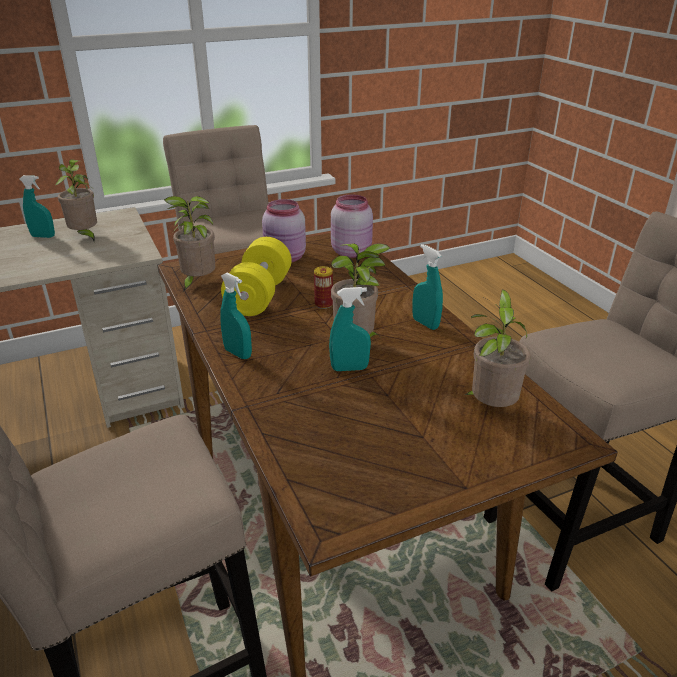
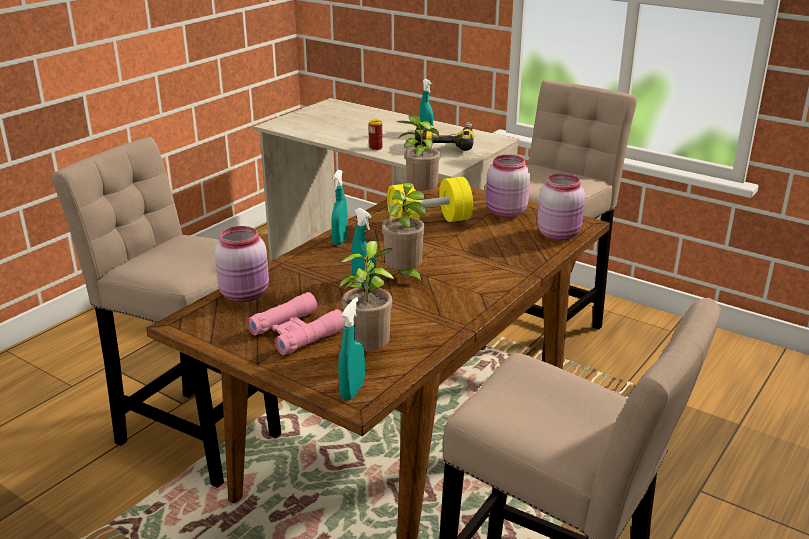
camera: 60 degrees right, 5 degrees down
(85, 236) = (445, 143): potted plant -> power drill
(300, 453) = (246, 294): none -> pink jar
(323, 304) = (448, 249): can -> can (375, 148)
(417, 440) = (297, 332): none -> pink binoculars
(425, 323) = (470, 297): turquoise spray bottle -> turquoise spray bottle (352, 391)

